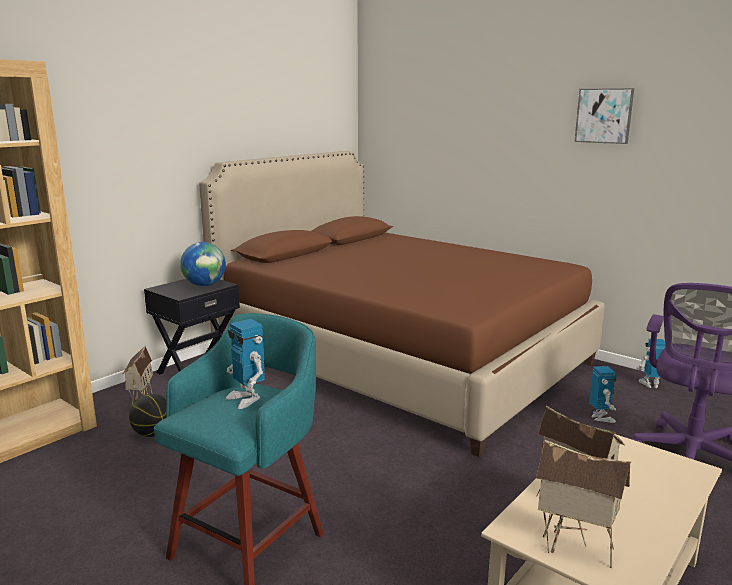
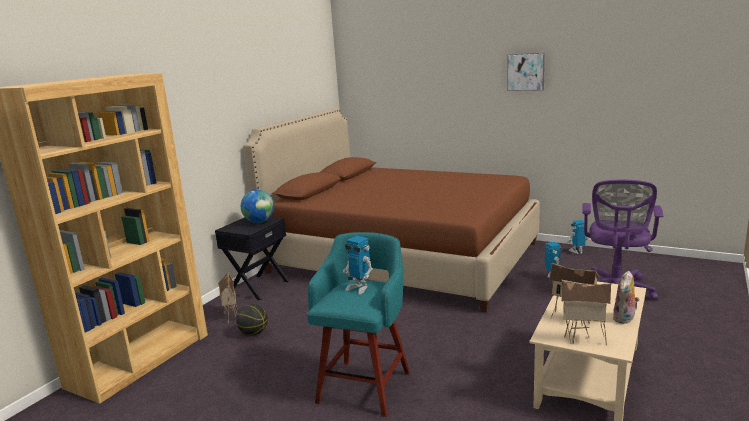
camera: 10 degrees left, 0 degrees up
(663, 522) = (625, 319): none -> plush toy

